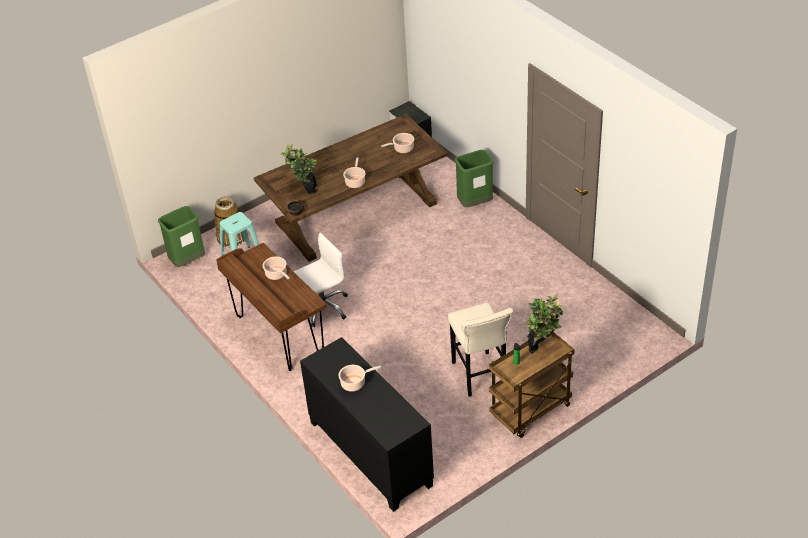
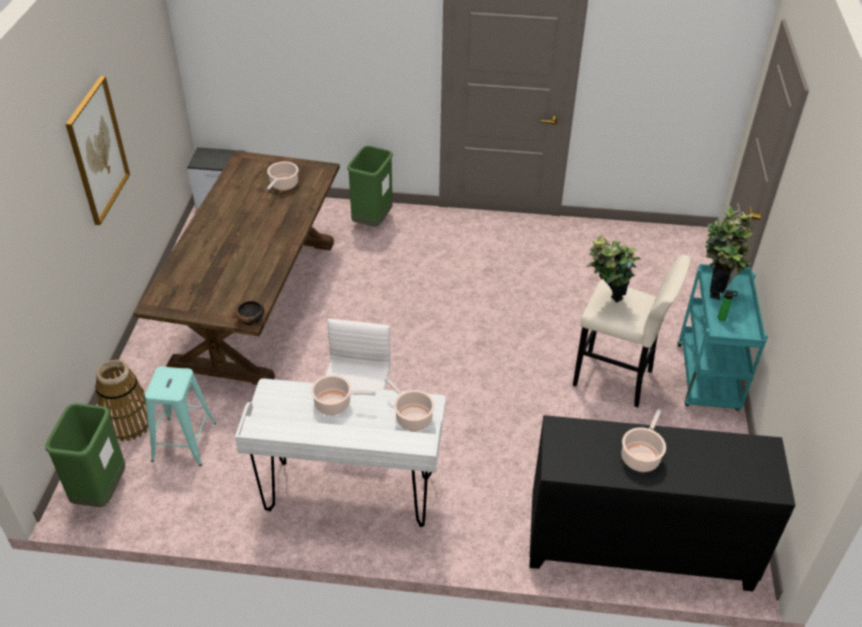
camera: 50 degrees left, 0 degrees up
(279, 335) = (349, 495): brown desk -> white desk
(283, 80) = (97, 151): none -> picture
(304, 191) = (227, 290): potted plant -> potted plant (605, 304)
(355, 182) = (277, 245): cooking pot -> cooking pot (412, 417)
(530, 412) = (708, 379): brown cart -> turquoise cart

